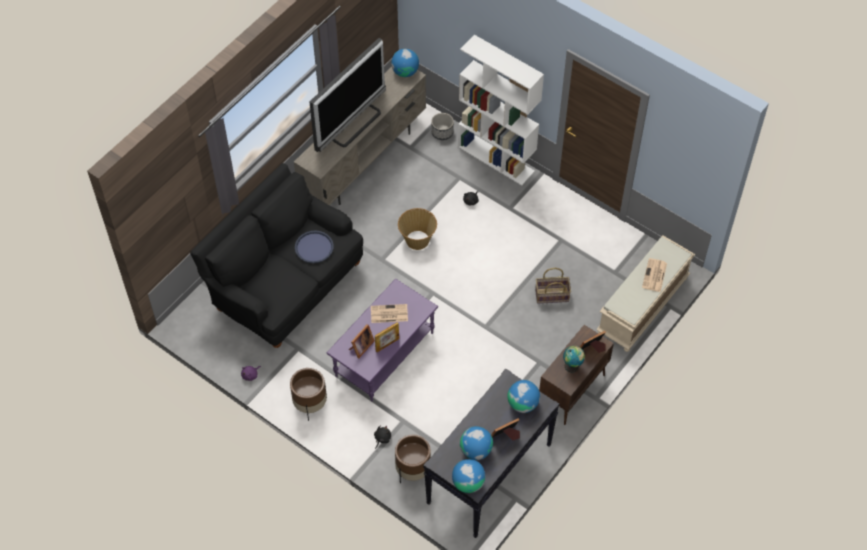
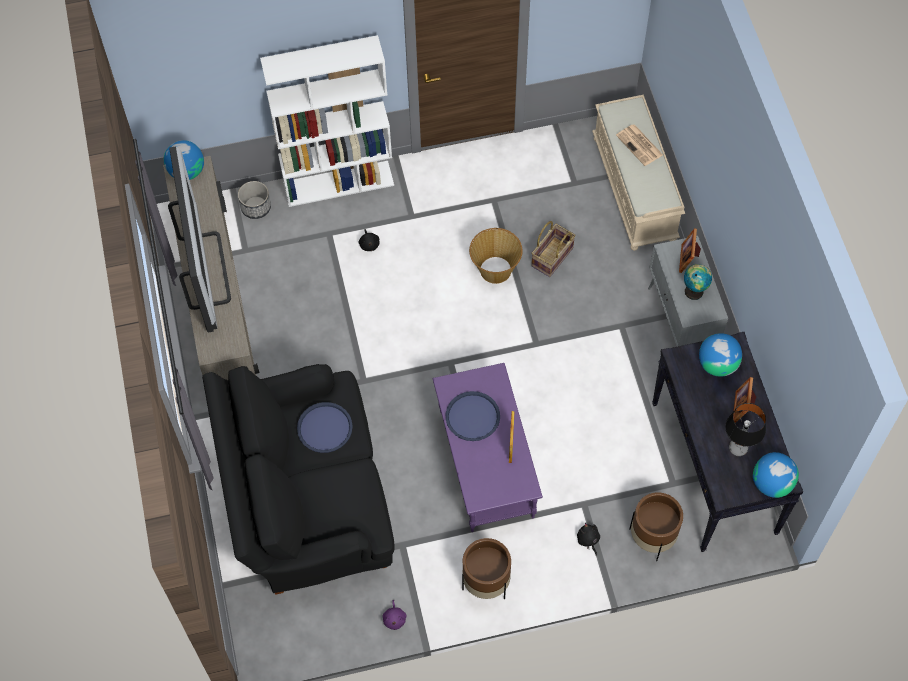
camera: 50 degrees left, 5 degrees up
(361, 347) = (491, 474): picture frame -> none
(388, 314) = (472, 416): newspaper -> blue tray
(417, 239) = (370, 329): basket -> basket (495, 269)
(476, 450) = (738, 448): globe -> table lamp
(572, 392) = (680, 323): brown cabinet -> grey cabinet

